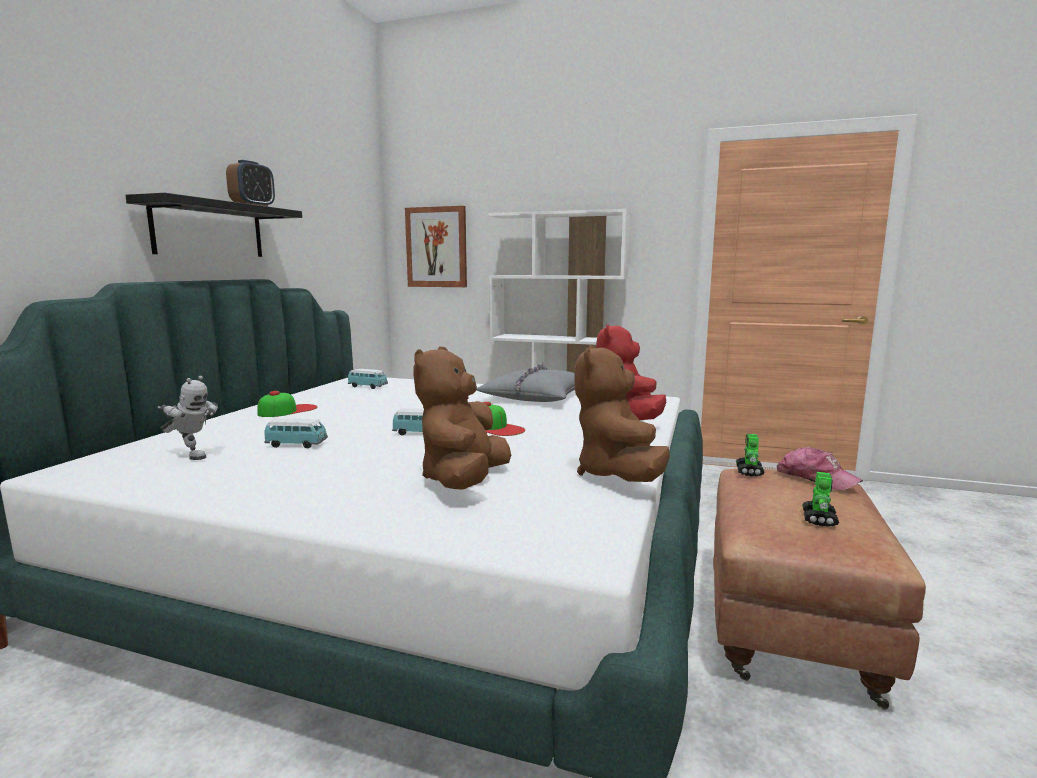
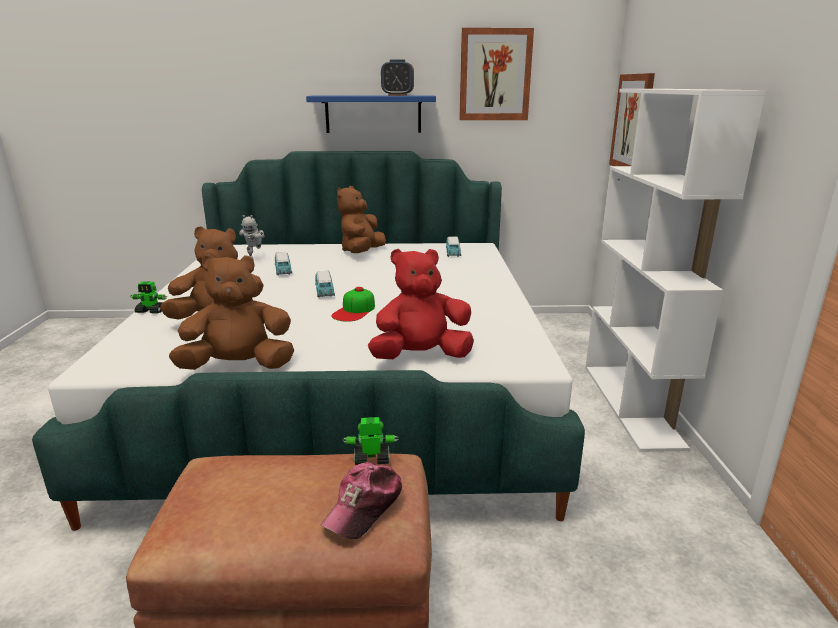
camera: 70 degrees right, 10 degrees up
(209, 230) = (373, 114): black shelf -> blue shelf
(287, 410) = (361, 252): cap -> brown plush toy
(315, 196) = (495, 75): none -> picture
(534, 396) = (481, 308): grey pillow -> none
(819, 519) = (233, 498): toy robot -> toy robot (151, 311)

